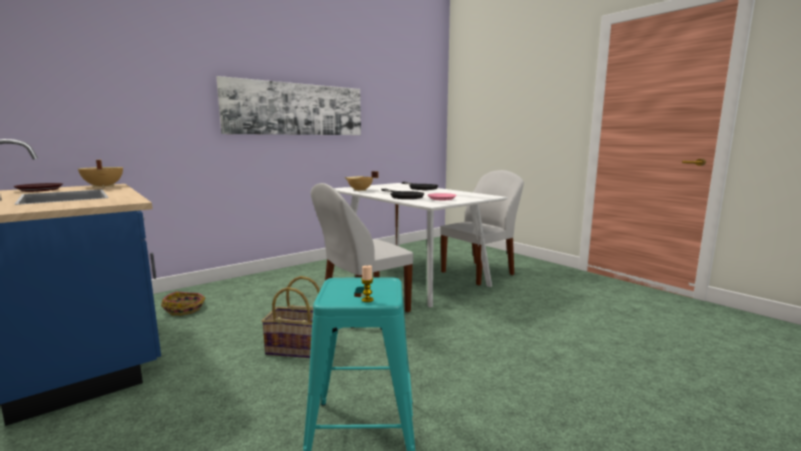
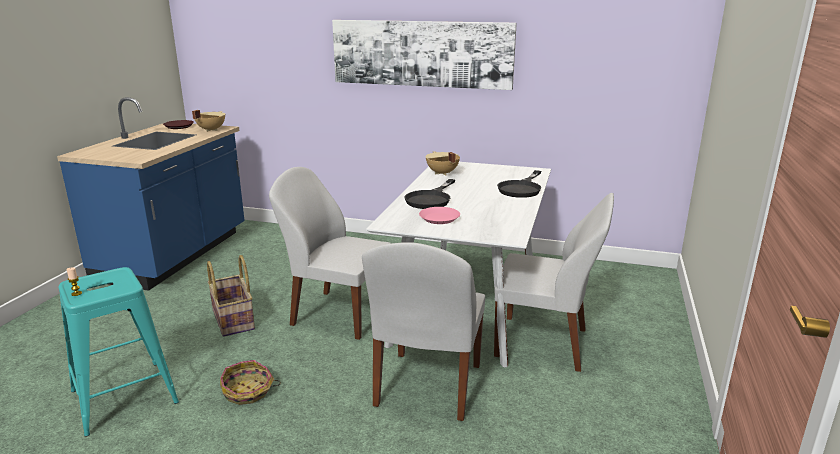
camera: 55 degrees right, 10 degrees up
(185, 309) = (263, 247): basket -> basket (248, 391)
(491, 308) = (427, 387): none -> white chair

